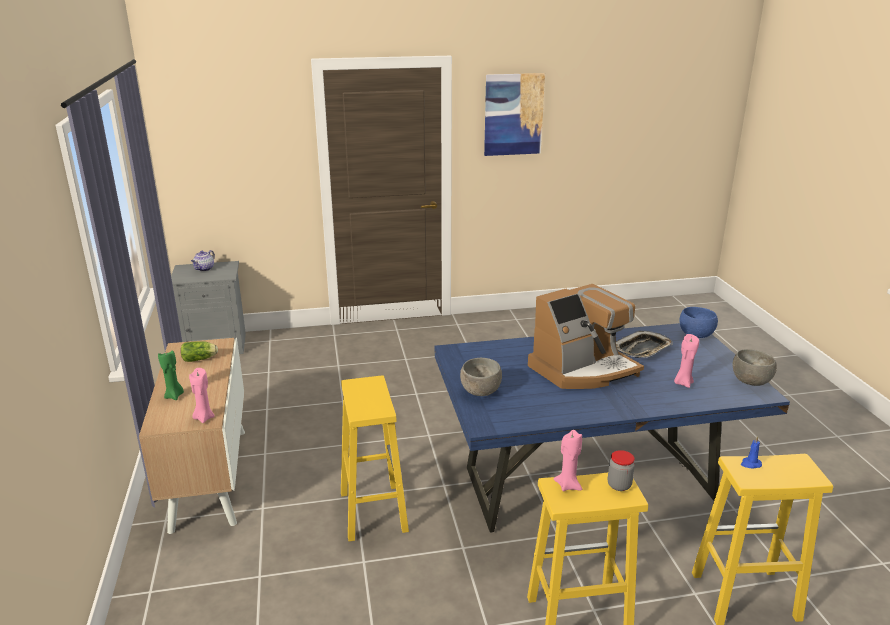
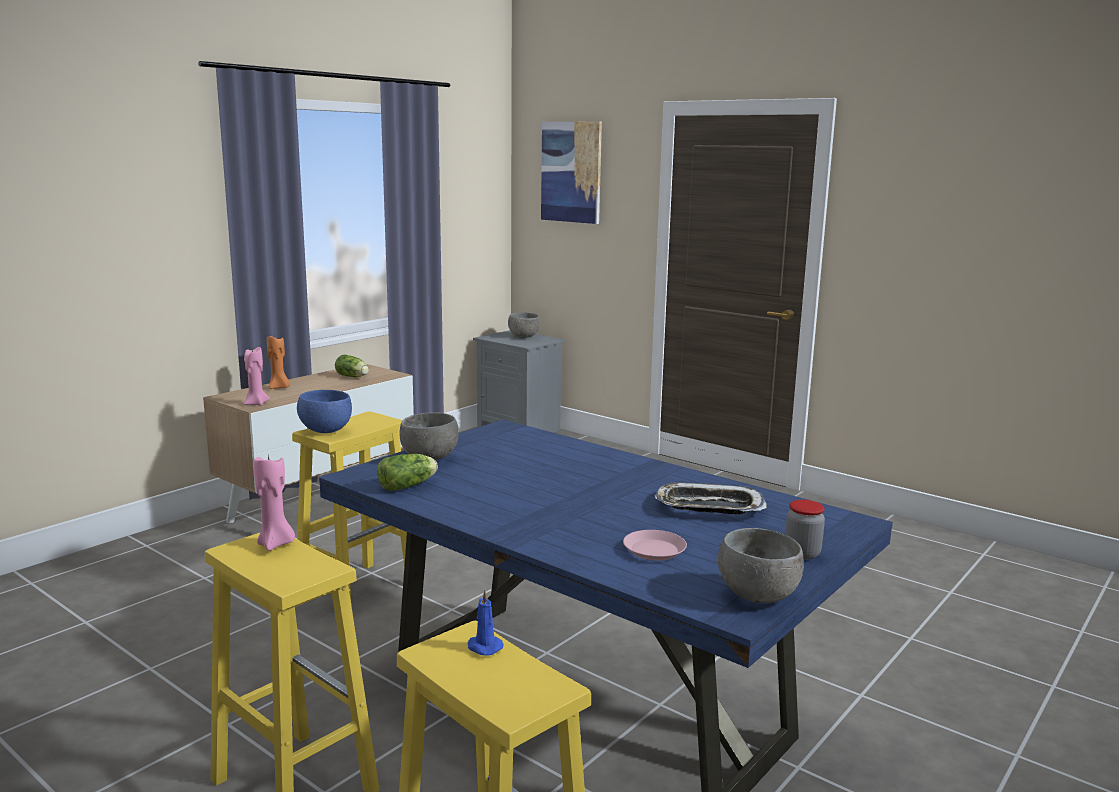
camera: 50 degrees right, 10 degrees down
(174, 396) = (279, 387): green candle -> orange candle
(204, 269) = (523, 337): teapot -> grey bowl
(513, 114) = (923, 192): picture -> picture (571, 172)
(523, 413) = (409, 485): none -> lettuce
(583, 369) = (577, 489): coffee machine -> none
(619, 485) = (308, 570): jar -> jar (802, 554)
(683, 383) = (654, 550): pink candle -> pink plate
(696, 335) = (838, 529): blue bowl -> blue bowl (326, 431)

